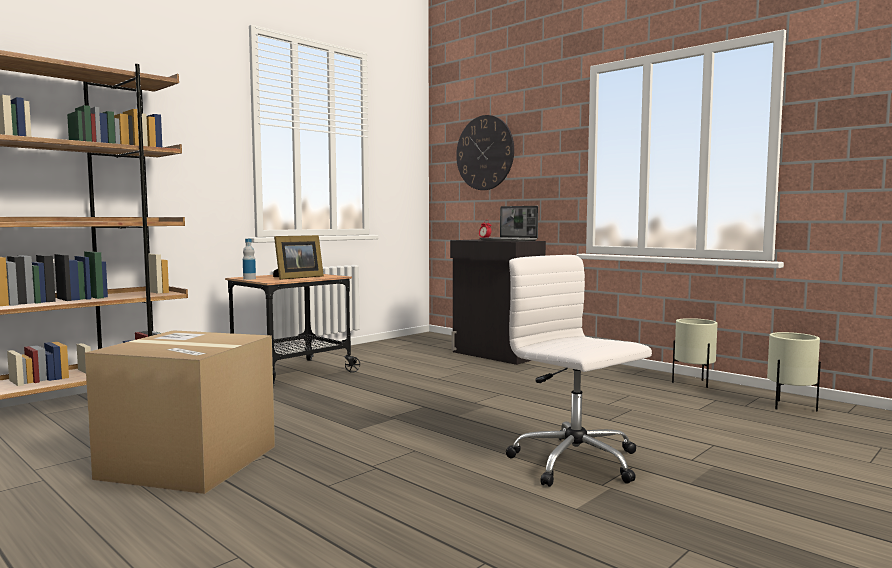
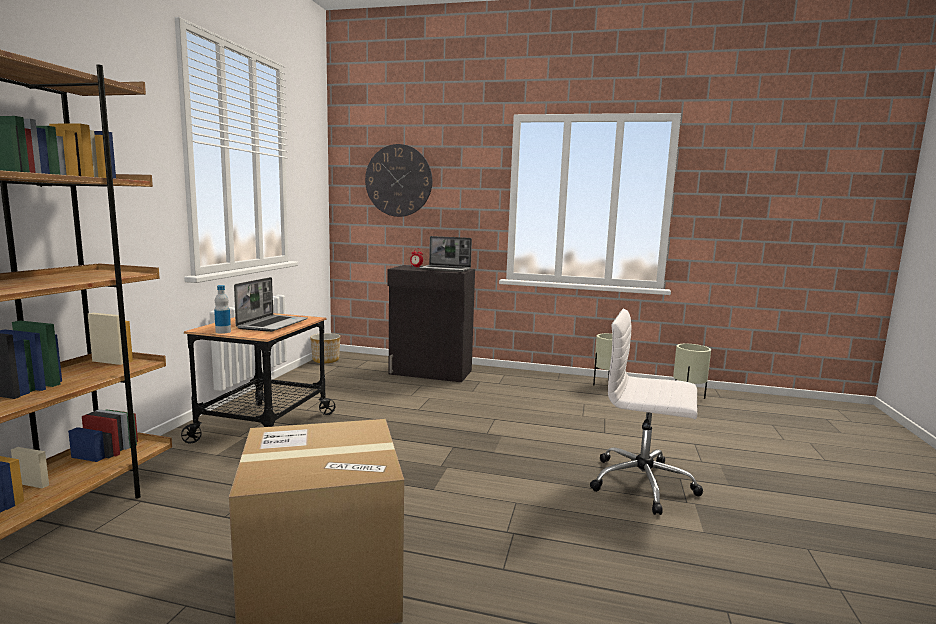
camera: 30 degrees left, 5 degrees up
(296, 277) = (272, 324): picture frame -> laptop
(412, 337) = (326, 360): none -> planter

